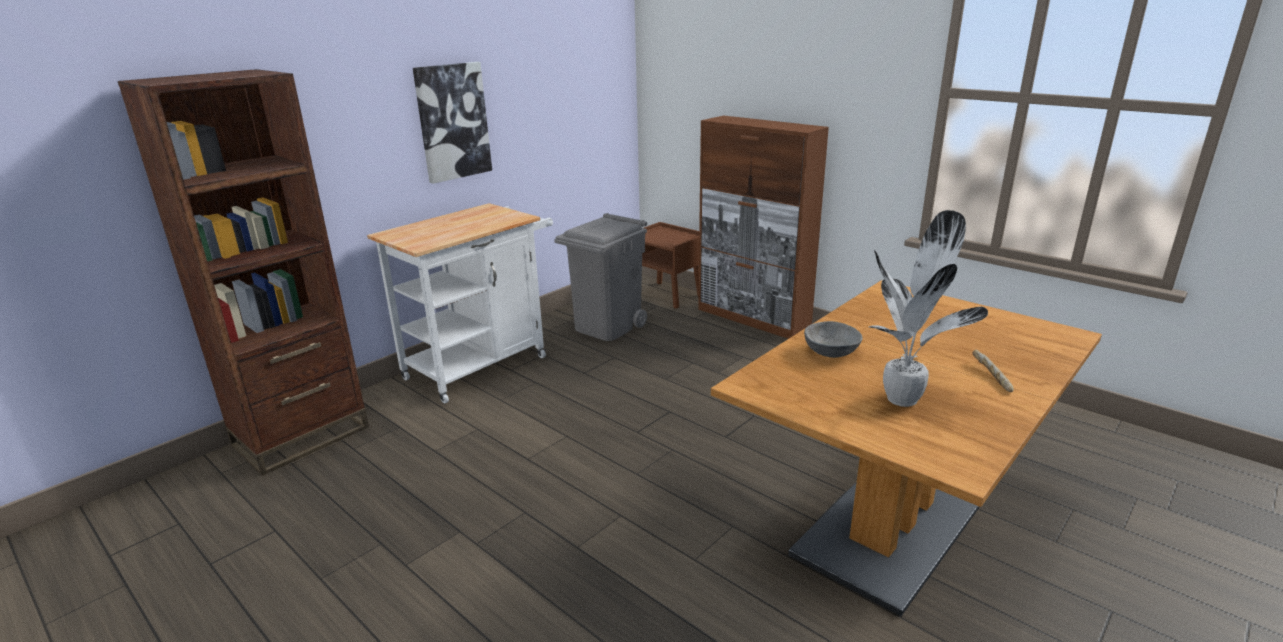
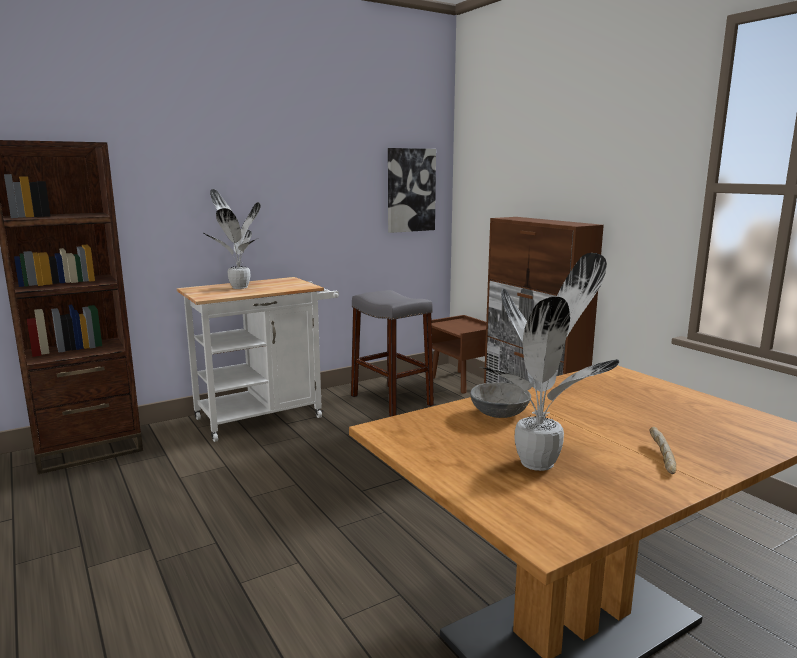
camera: 15 degrees right, 10 degrees down
(441, 226) = (238, 287): none -> potted plant
(452, 122) = (267, 204): picture -> picture (410, 190)
(607, 327) = (391, 400): grey trash can -> grey stool

